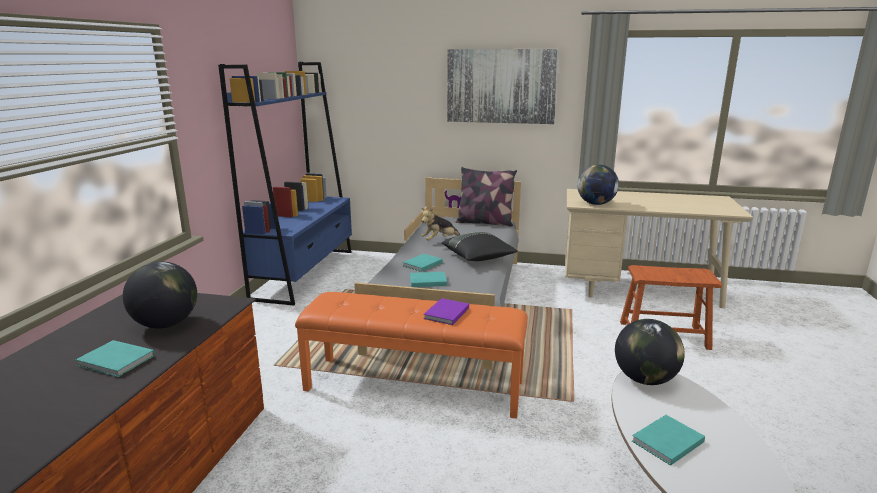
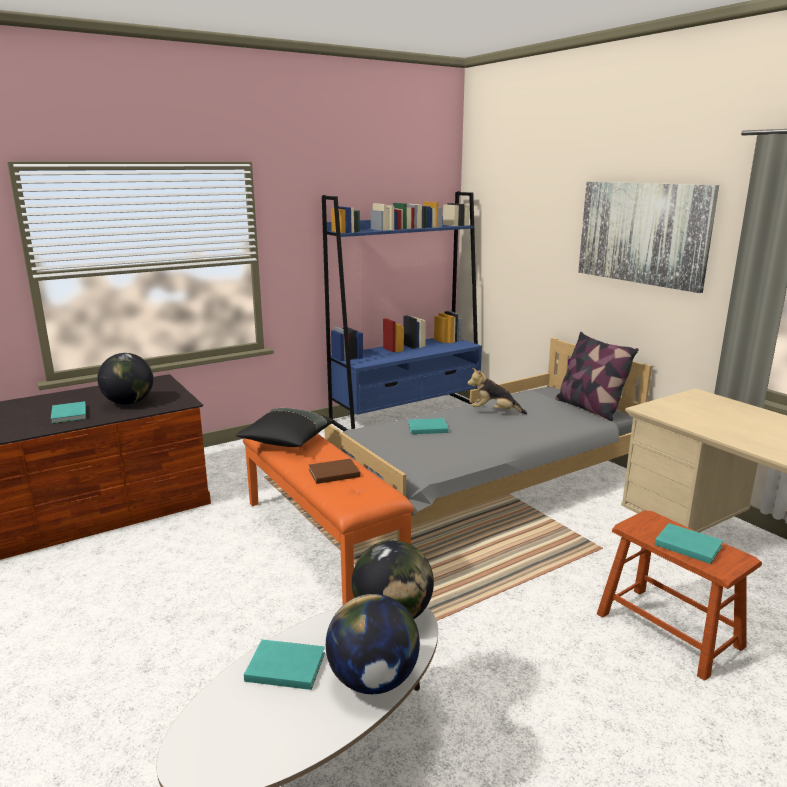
camera: 45 degrees right, 0 degrees up
(427, 281) = (397, 443): turquoise book -> turquoise book (686, 544)
(445, 314) = (332, 473): purple book -> brown book
(478, 258) = (492, 440): black pillow -> black pillow (286, 441)
(596, 204) = (675, 415): globe -> globe (373, 680)

